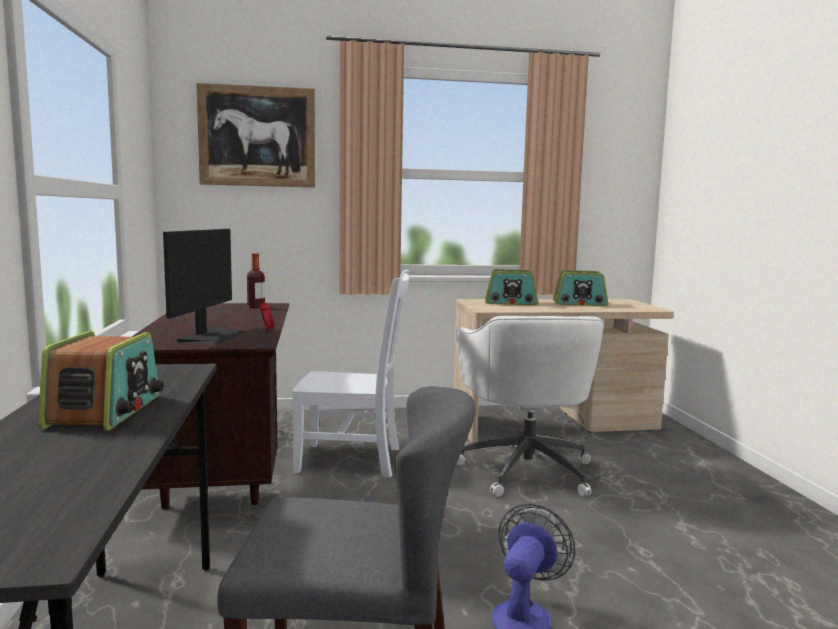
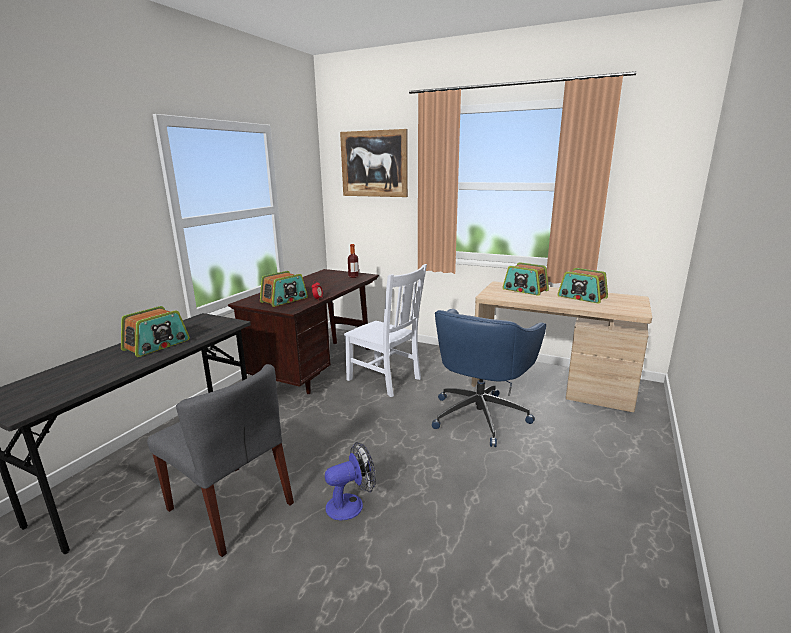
camera: 35 degrees right, 10 degrees up
(212, 336) = (284, 300): monitor -> radio
(526, 469) = (480, 415): white office chair -> blue office chair

